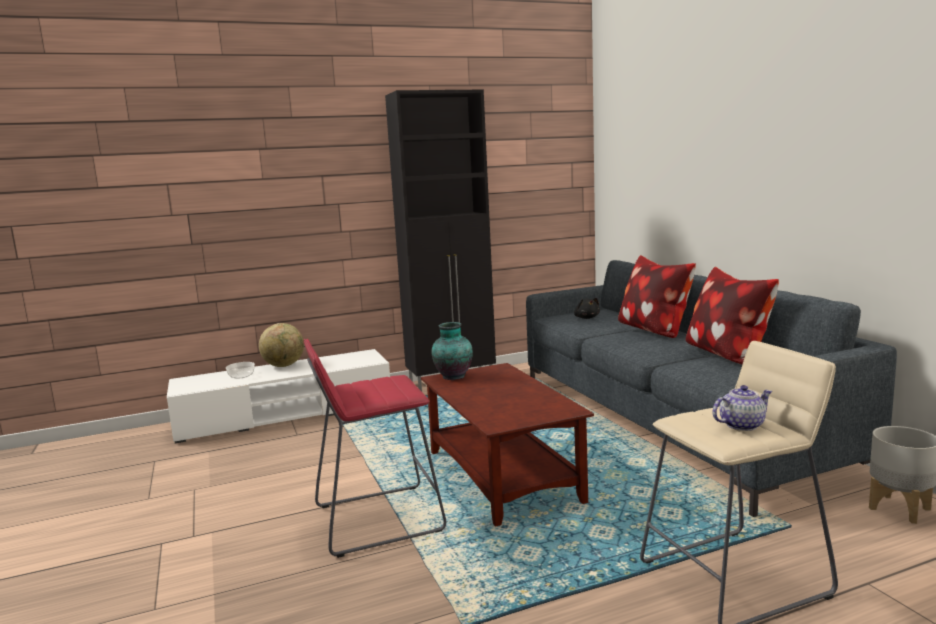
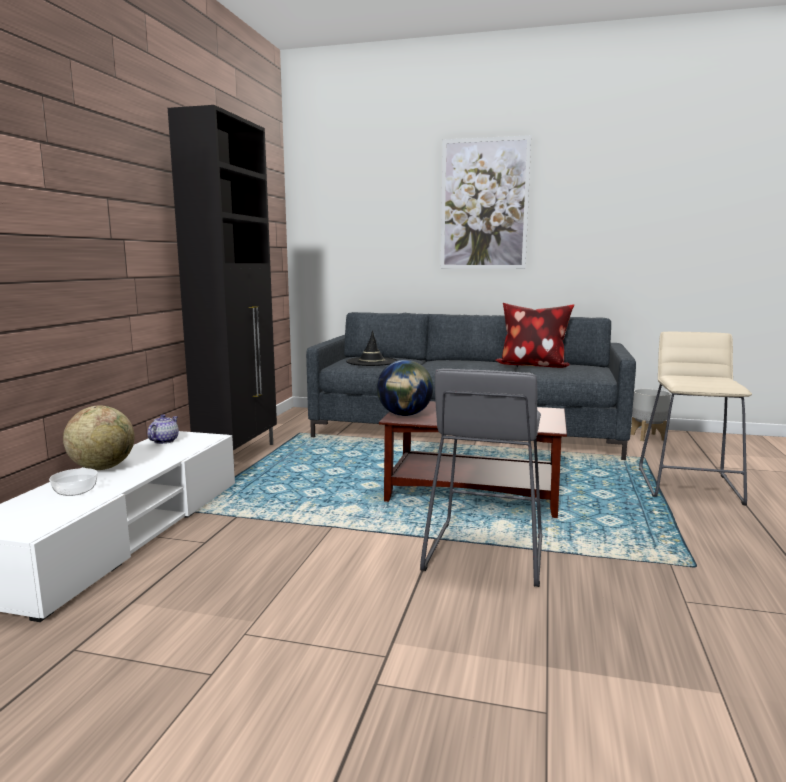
camera: 55 degrees left, 0 degrees up
(378, 519) = (485, 553): red stool -> grey stool
(452, 377) = (405, 415): vase -> globe
(586, 318) = (371, 362): black plush toy -> black hat
(654, 331) = (445, 362): pillow -> none
(741, 425) = (707, 379): teapot -> teapot (164, 441)
(744, 132) = (484, 204): none -> picture

